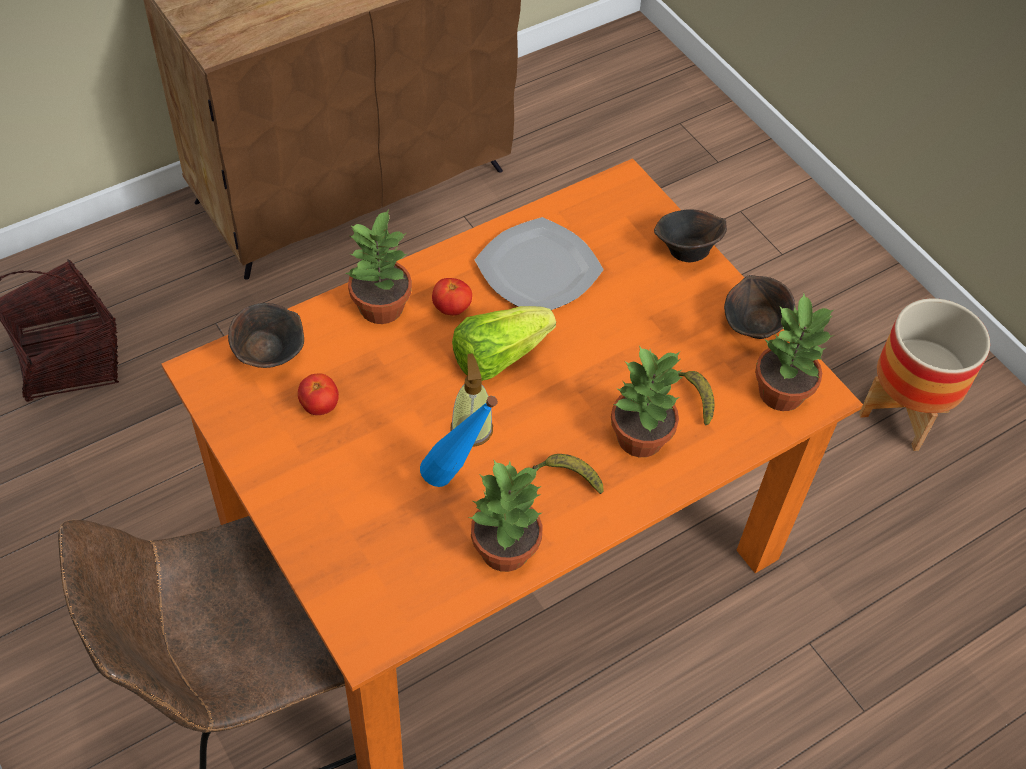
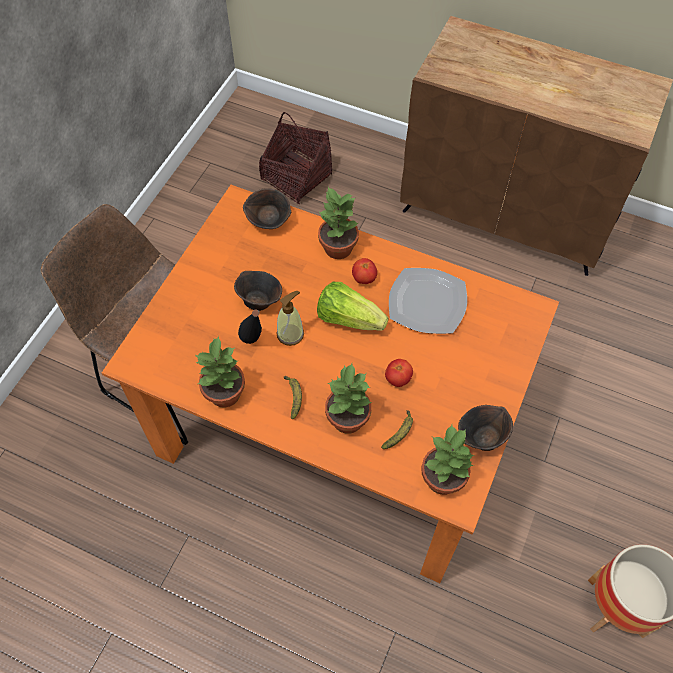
camera: 60 degrees right, 5 degrees up
(319, 406) = (254, 260): tomato -> tomato (398, 379)
(456, 477) = (254, 345): blue bottle -> black bottle
(685, 250) = (510, 368): brown bowl -> brown bowl (259, 300)

